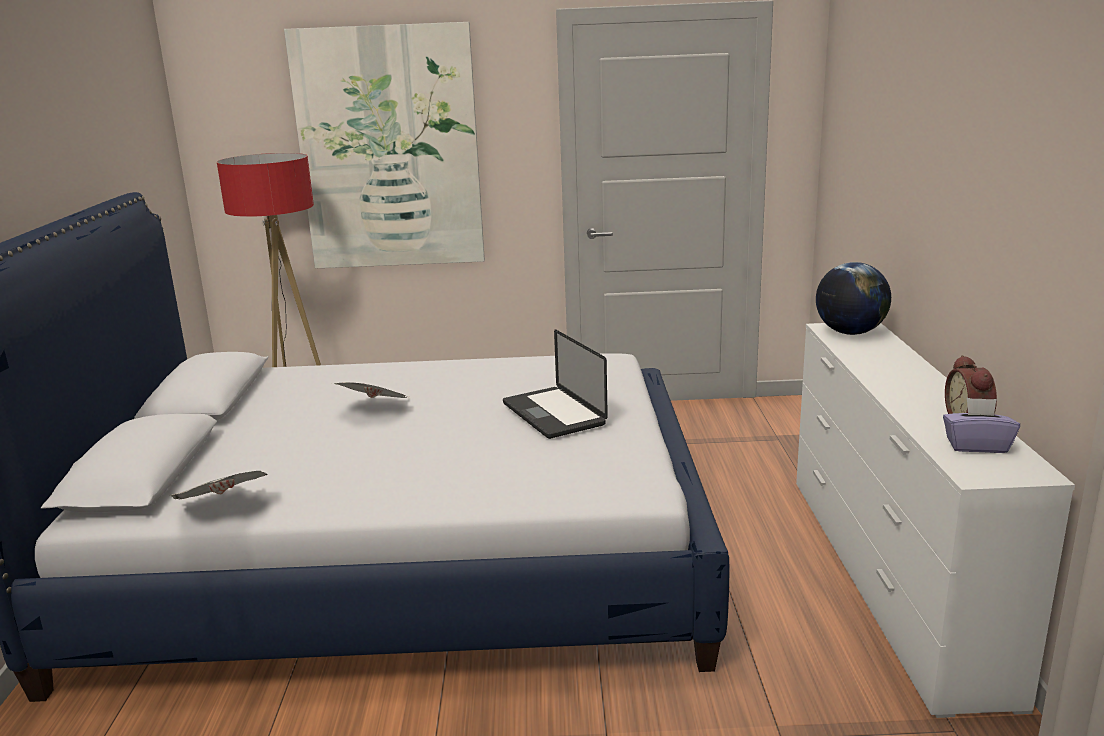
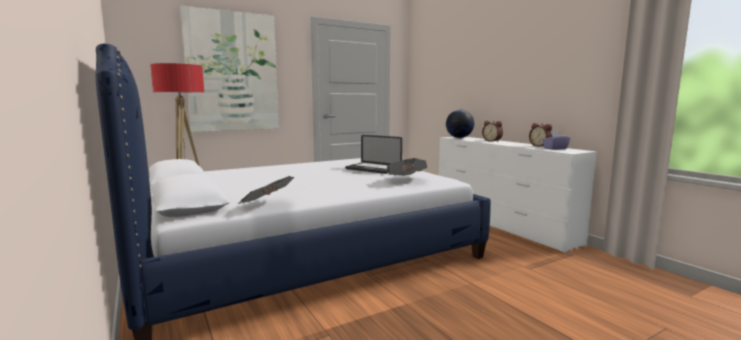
camera: 30 degrees left, 10 degrees down
(376, 410) = (286, 175): newspaper -> newspaper (406, 179)
(898, 367) = (492, 141): none -> alarm clock

